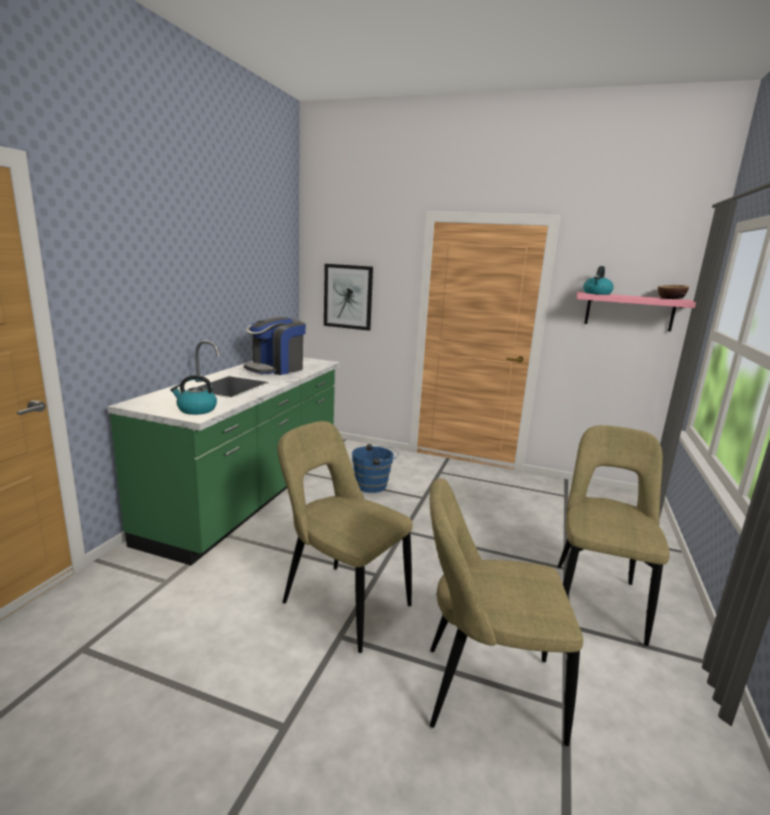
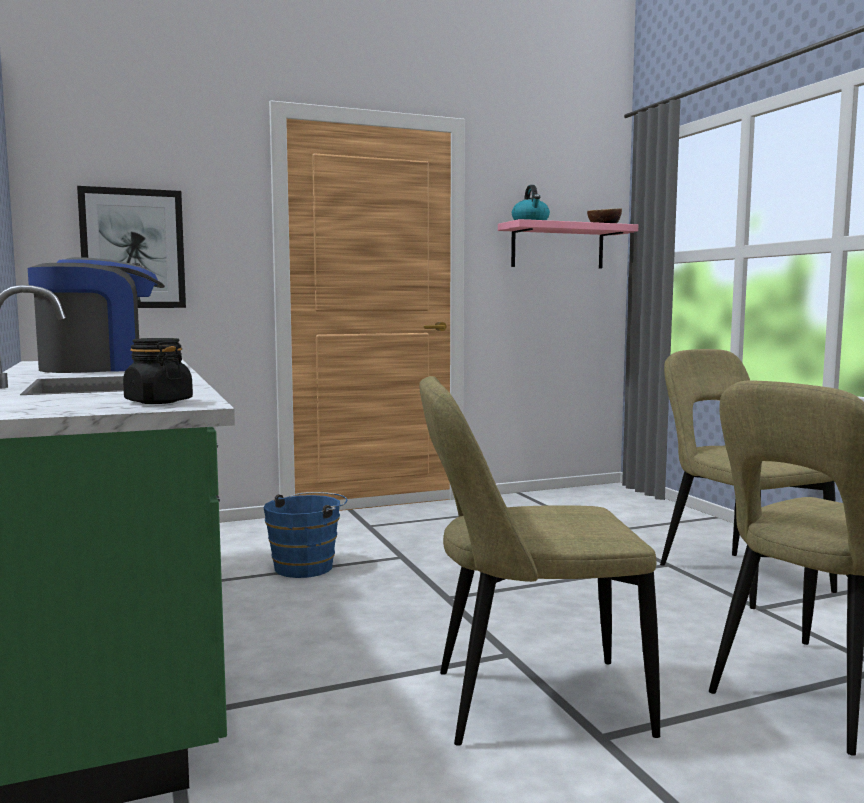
camera: 40 degrees left, 10 degrees down
(196, 410) = (158, 402): kettle -> black jar
(276, 369) = (102, 368): coffee machine -> coffee machine turned 120 degrees counterclockwise

